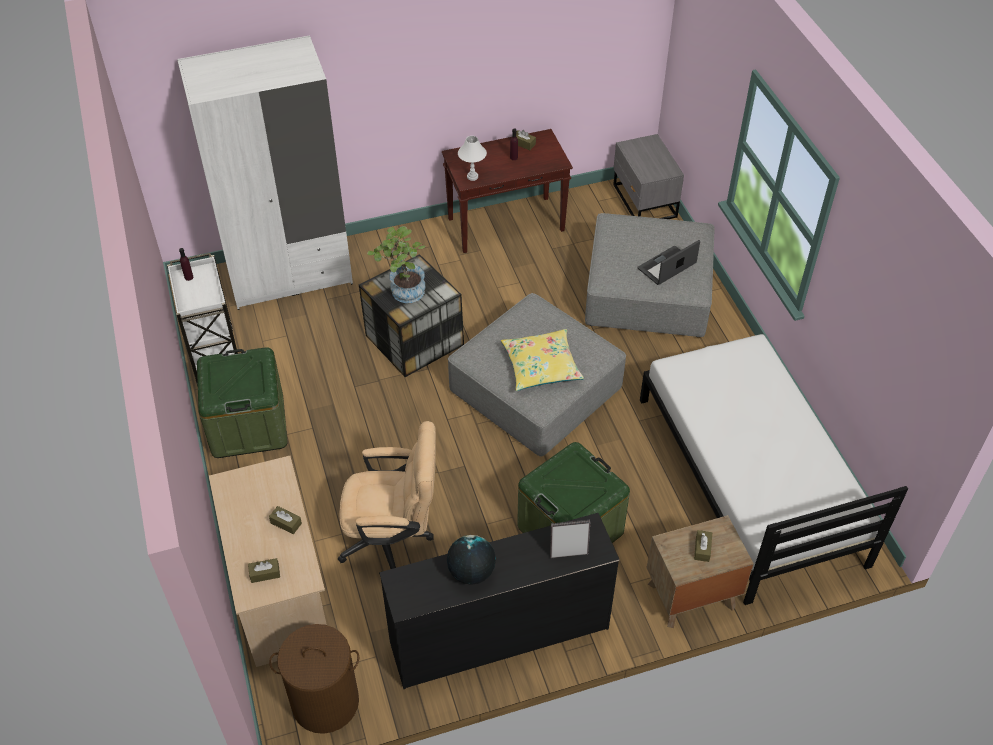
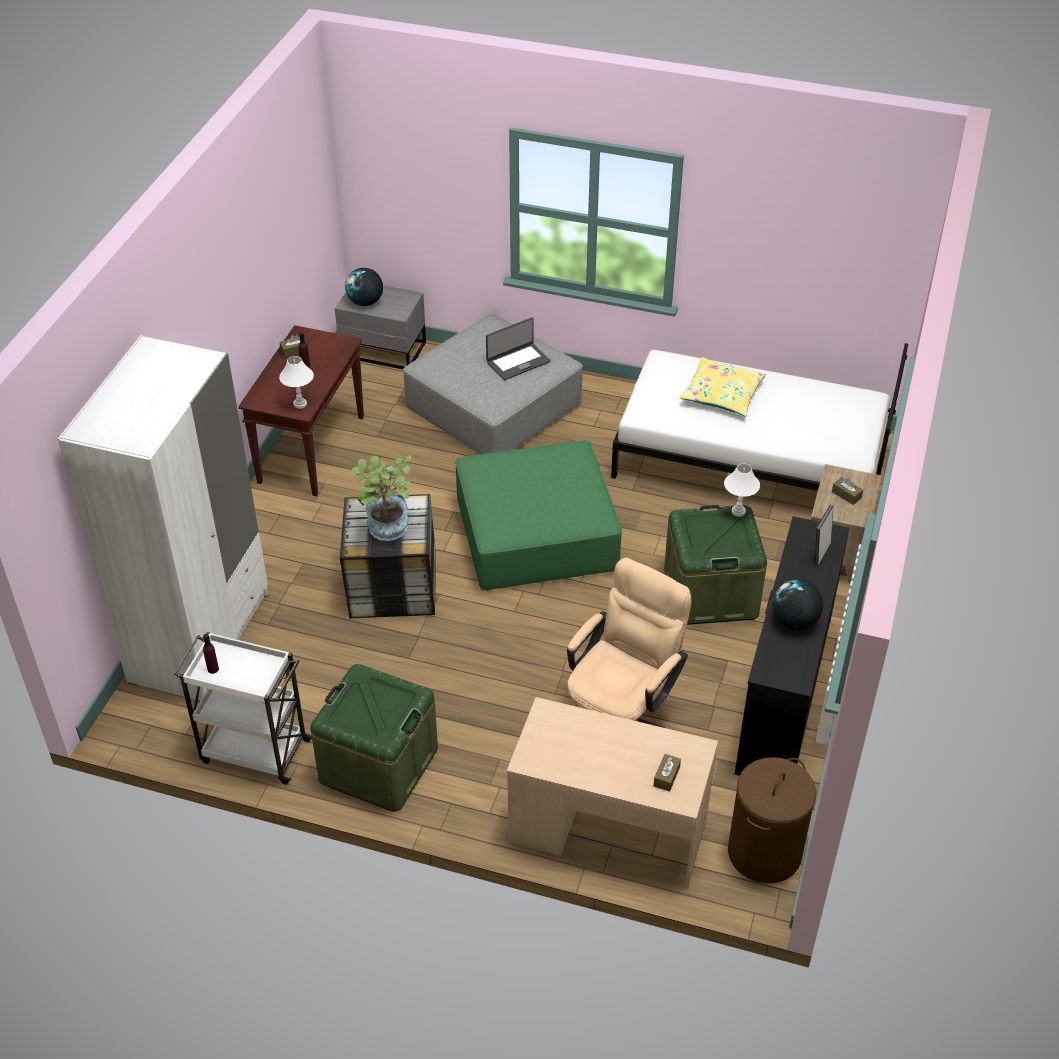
camera: 55 degrees left, 5 degrees down
(286, 523) = (618, 735): brown tissue box -> none
(537, 389) = (537, 534): grey ottoman -> green ottoman
(541, 366) = (556, 494): yellow pillow -> yellow pillow (722, 394)
(612, 484) = (738, 511): none -> white table lamp
(639, 153) = (365, 302): none -> globe
(667, 266) = (518, 361): laptop -> laptop turned 120 degrees counterclockwise

